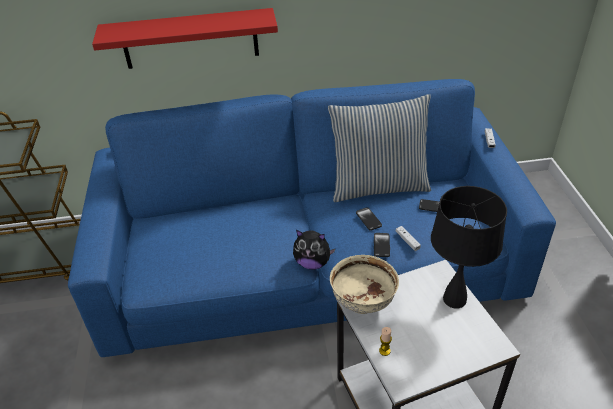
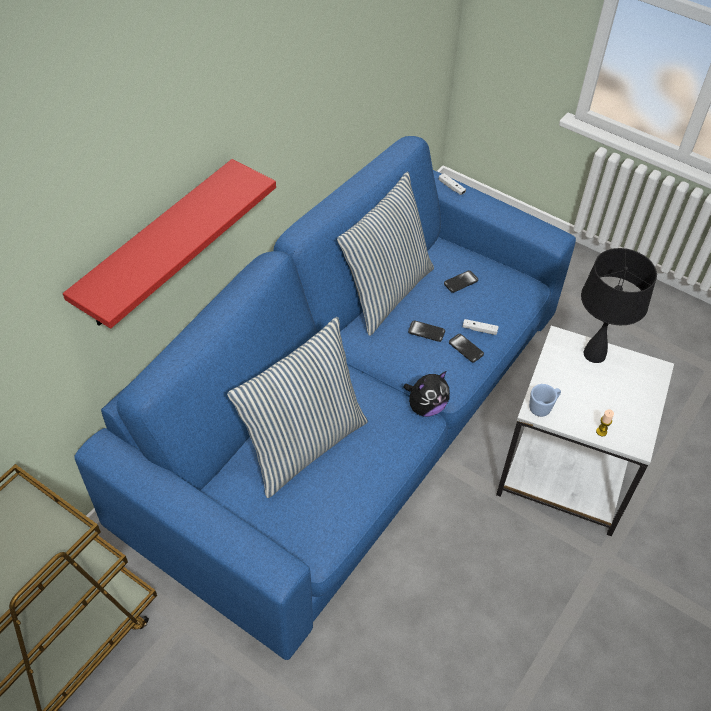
camera: 50 degrees left, 10 degrees up
(212, 229) = (303, 444): none -> pillow
(363, 303) = (543, 407): beige bowl -> blue mug

